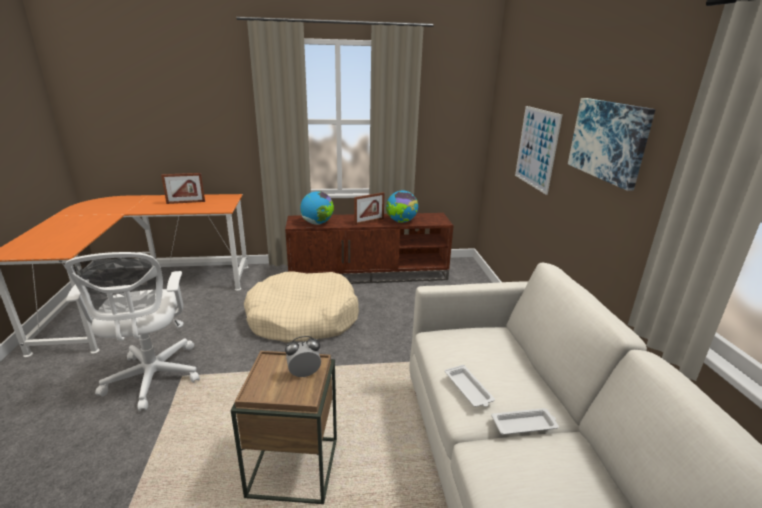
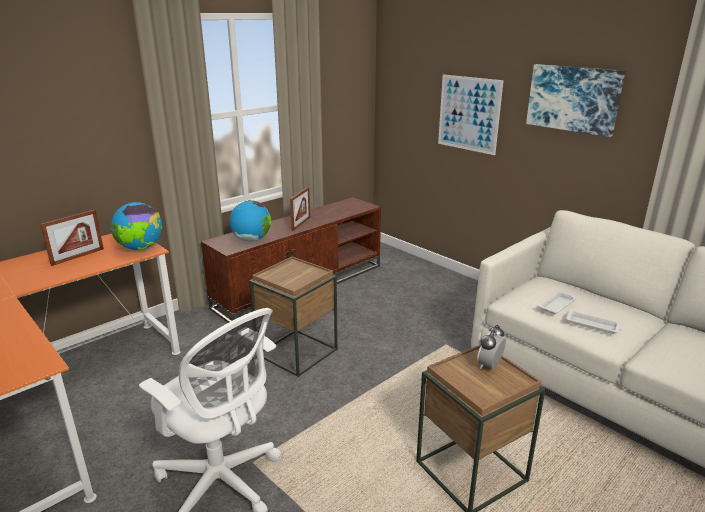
camera: 35 degrees left, 0 degrees up
(303, 318) = (296, 351): beige dog bed -> brown side table
(401, 222) = (331, 216): globe -> globe (140, 248)
(525, 425) = (647, 332): white tray -> white tray (557, 305)

